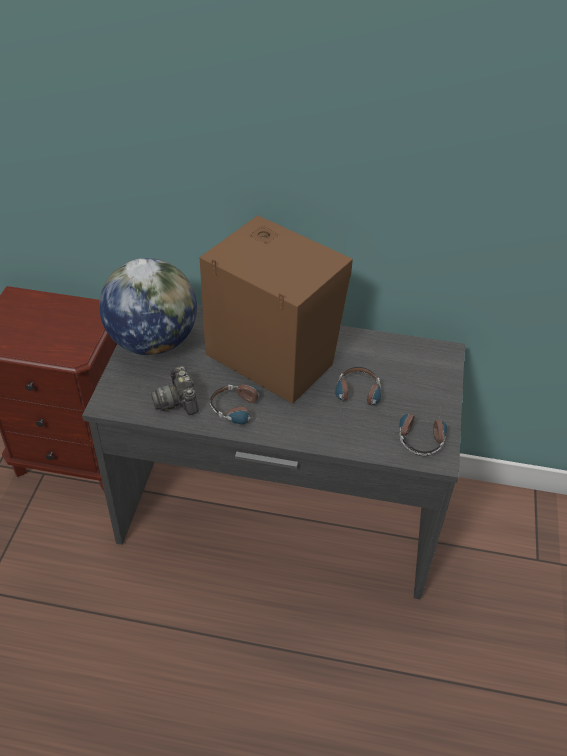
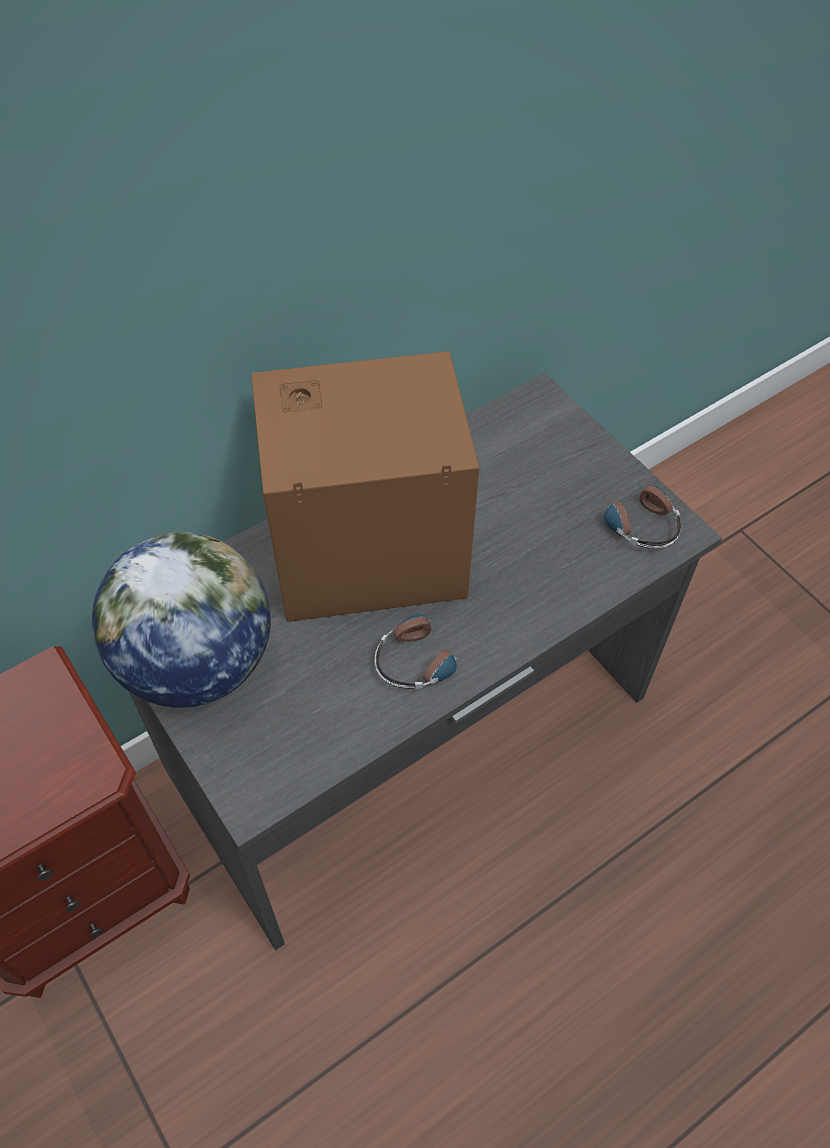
camera: 45 degrees left, 10 degrees up
(178, 401) = (335, 713): camera -> none
(357, 398) = (523, 530): headphones -> none

